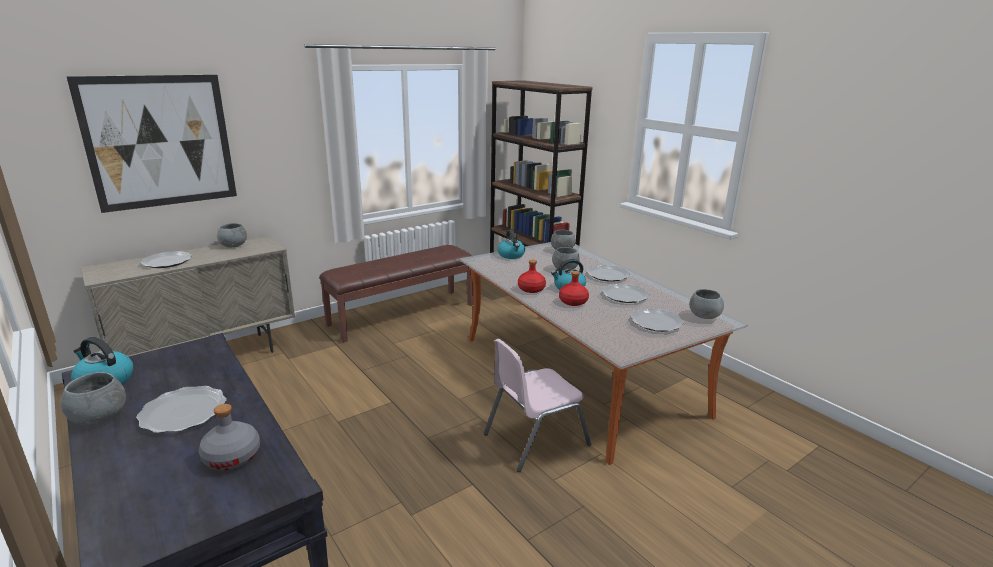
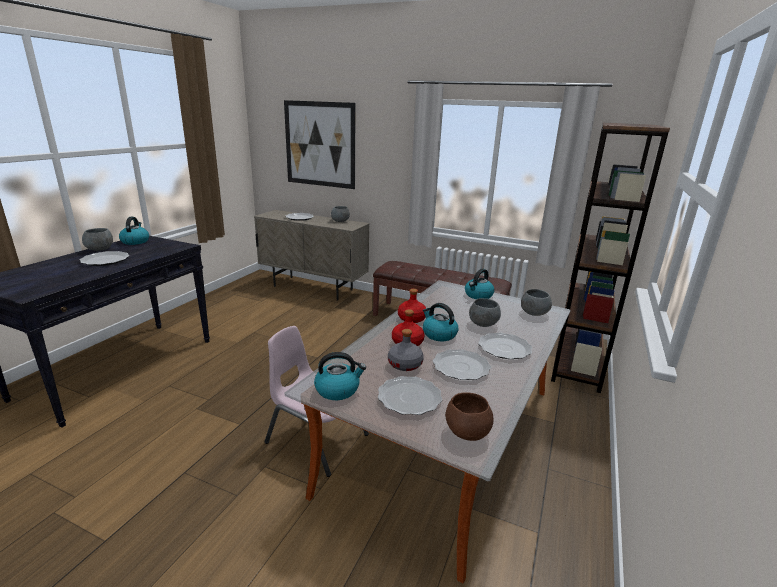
camera: 60 degrees right, 0 degrees up
(232, 456) = (59, 279): grey bottle -> grey bottle (405, 364)
(630, 344) = (338, 389): none -> kettle
(704, 316) = (467, 432): grey bowl -> brown bowl

